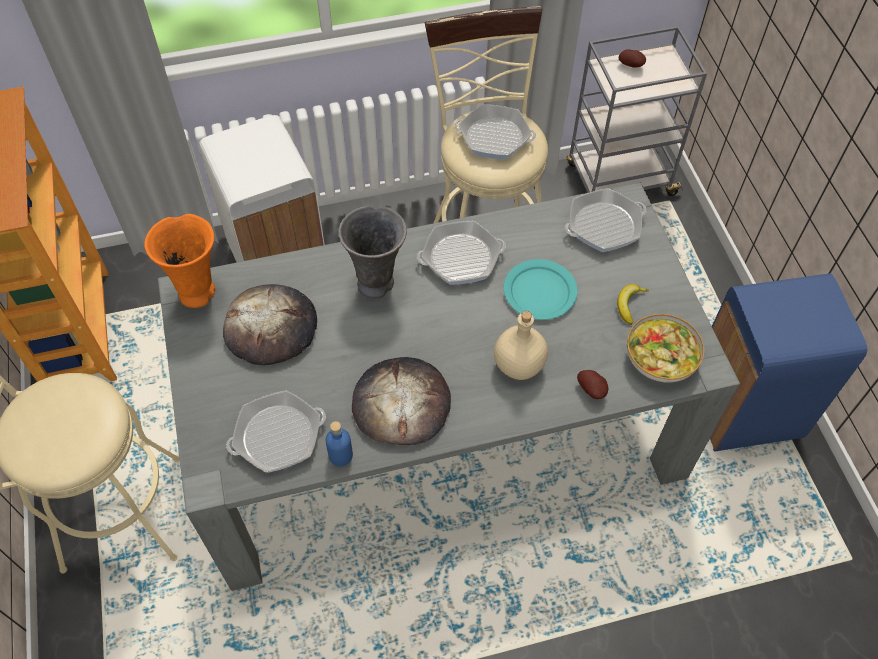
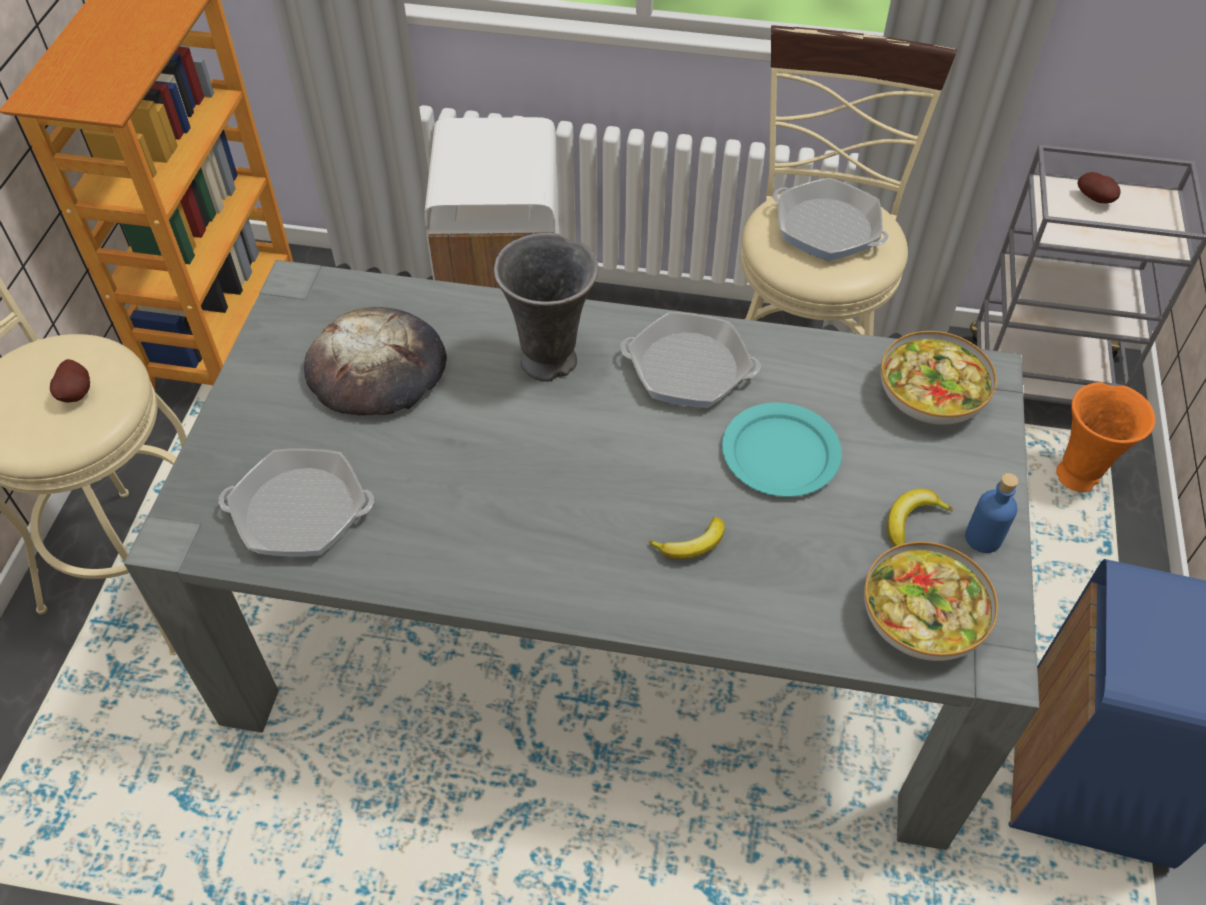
camera: 25 degrees right, 5 degrees down
(199, 292) = (313, 294): orange vase -> orange vase (1079, 476)
(341, 455) = (366, 570): blue bottle -> blue bottle (983, 538)
(401, 403) = (491, 532): bread -> none
(519, 366) = (692, 545): beige bottle -> banana
(592, 390) = (786, 622): potato -> potato (78, 393)
(604, 225) = (930, 395): frying pan -> bowl

